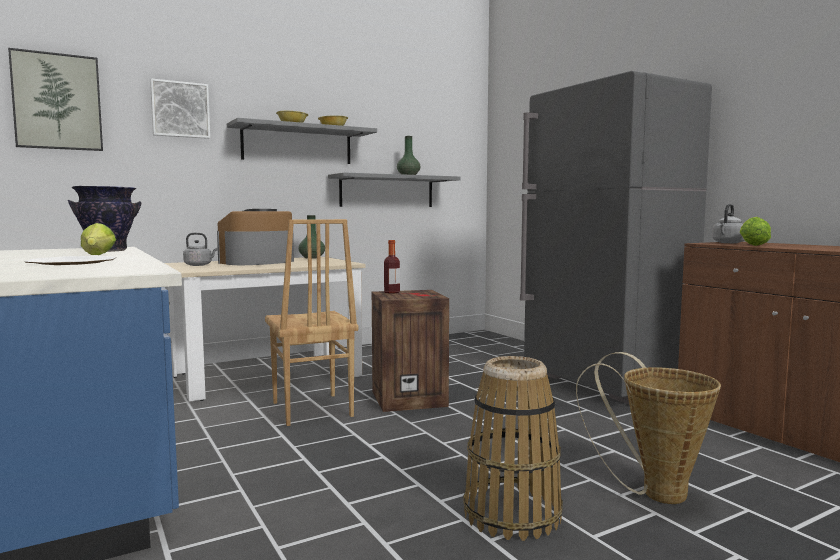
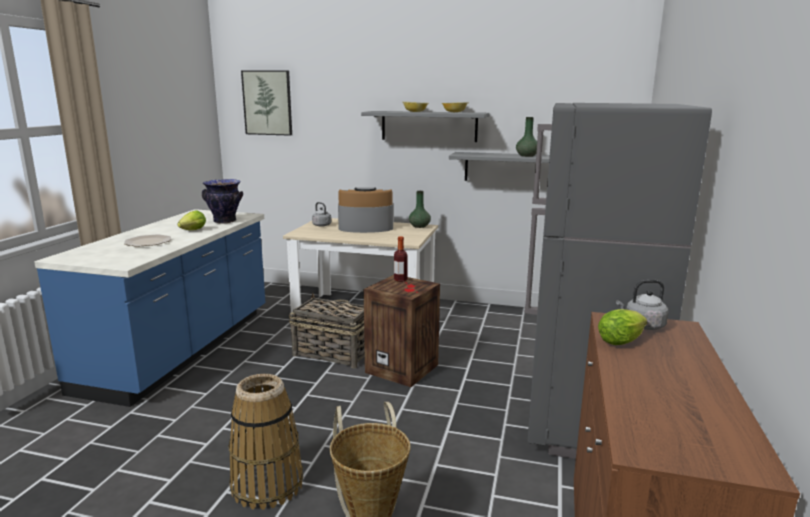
camera: 45 degrees right, 10 degrees up
(180, 109) = (340, 102): picture -> none
(310, 410) = (332, 352): brown chair -> basket

